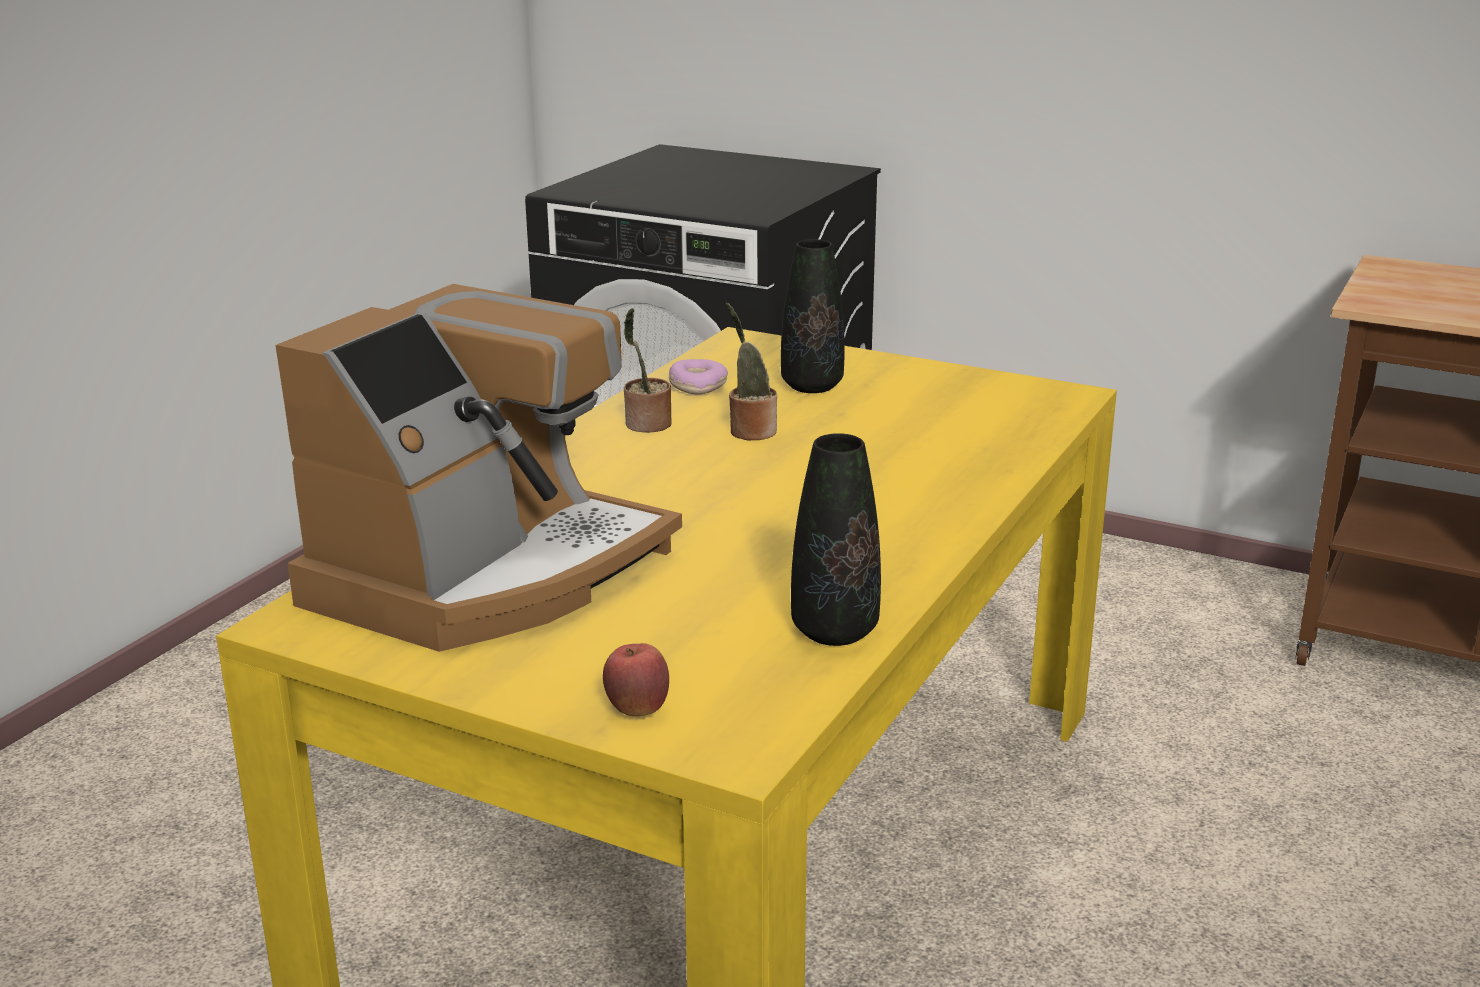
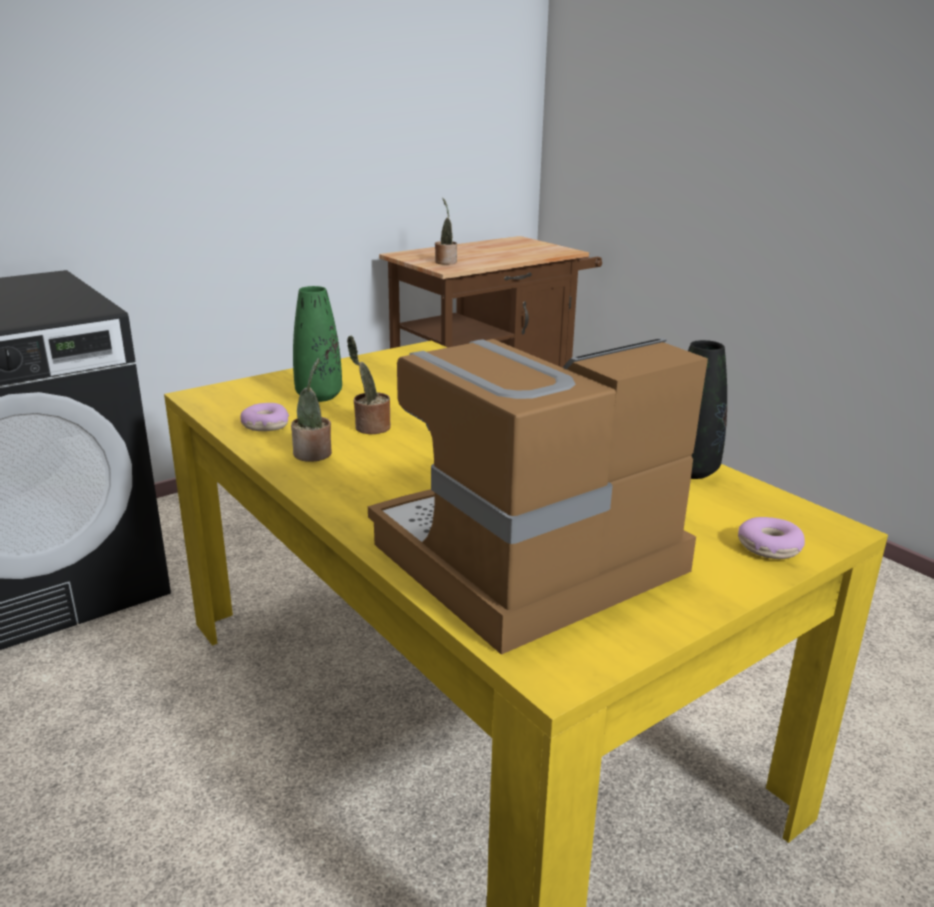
camera: 65 degrees left, 0 degrees up
(489, 574) = (527, 561): coffee machine -> coffee machine turned 90 degrees counterclockwise
(637, 709) = (769, 547): apple -> donut
(812, 386) = (319, 396): black vase -> green vase
(1409, 295) = (445, 262): none -> potted plant

